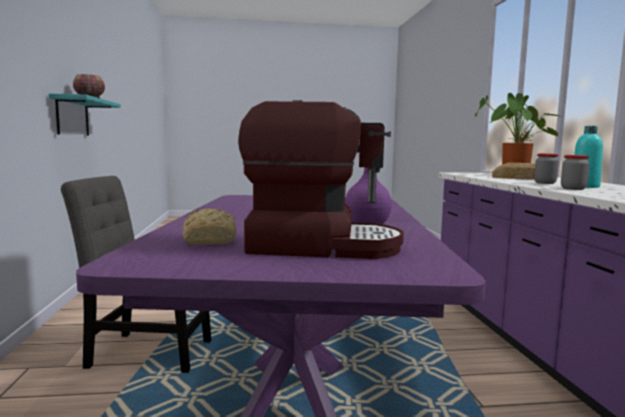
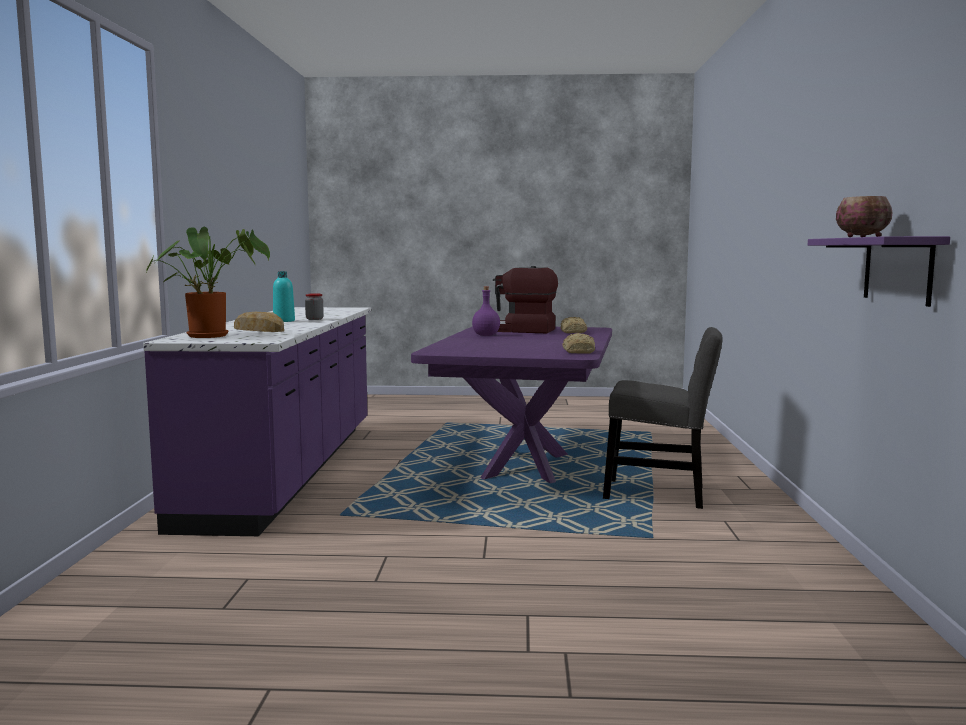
camera: 170 degrees left, 0 degrees up
(72, 117) = (897, 269): turquoise shelf -> purple shelf
(235, 200) = (579, 352): none -> bread
(545, 183) = (289, 324): jar -> none

